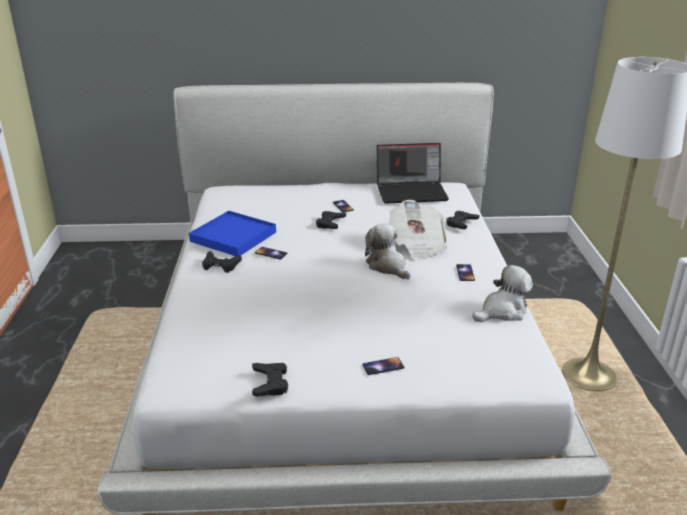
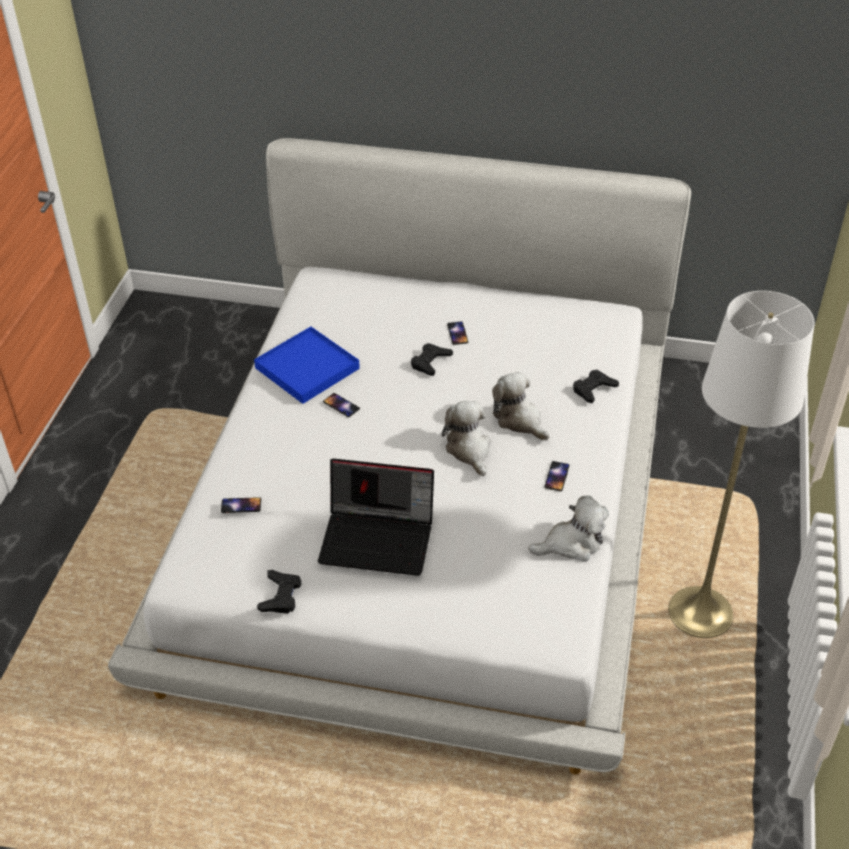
camera: 15 degrees right, 15 degrees up
(220, 265) = (279, 414): black game controller -> none
(383, 366) = (403, 596): phone -> phone (241, 505)
(412, 192) = (557, 319): laptop -> laptop (379, 538)
(417, 245) = (519, 420): newspaper -> plush toy

